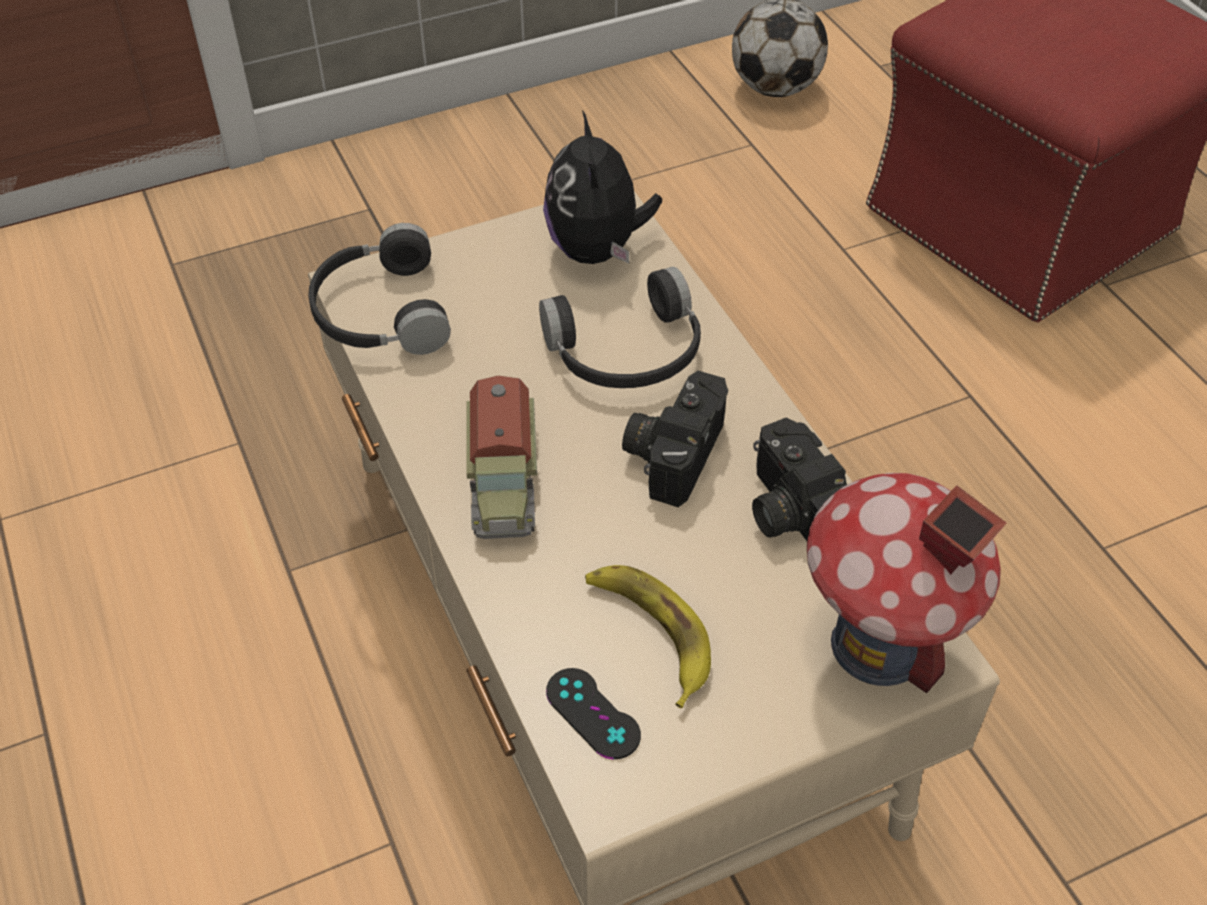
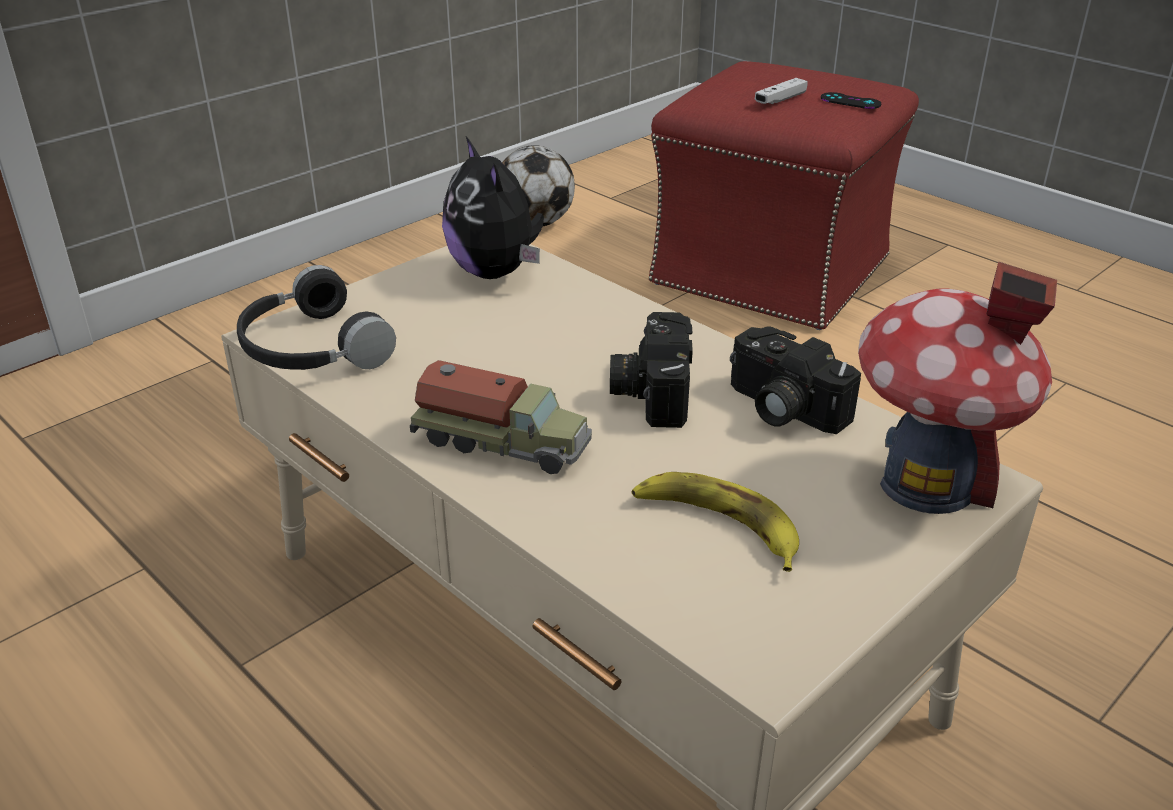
camera: 20 degrees left, 15 degrees down
(503, 479) = (503, 443): toy truck -> toy truck turned 45 degrees counterclockwise
(593, 713) = (704, 602): black game controller -> black game controller (850, 101)
(627, 353) = (566, 333): black headphones -> none
(1054, 39) = (780, 99): none -> white game controller

